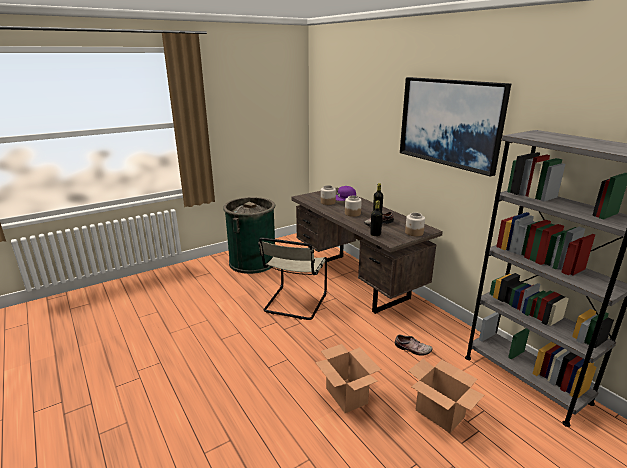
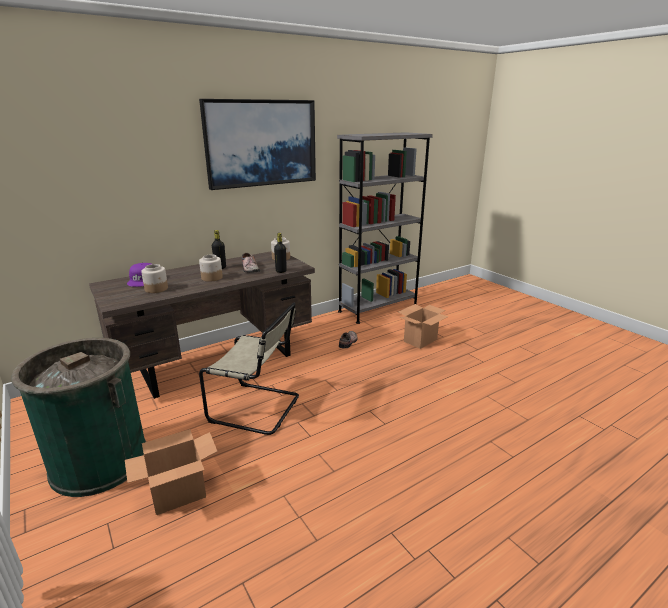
camera: 90 degrees left, 0 degrees up
(346, 395) = (413, 377): cardboard box -> cardboard box (178, 494)

